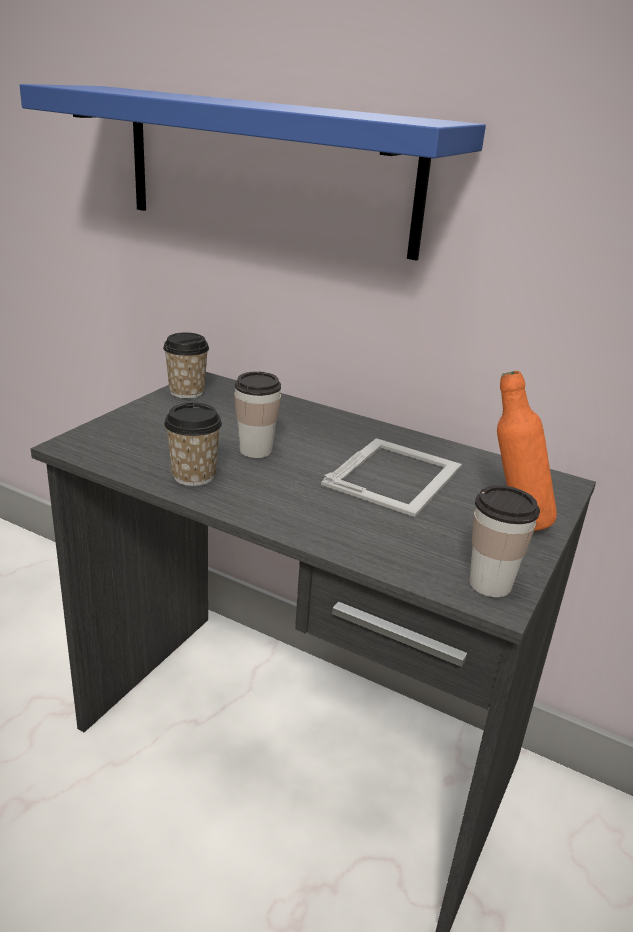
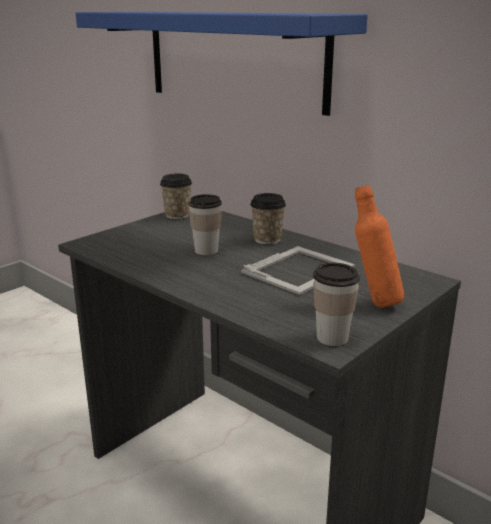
camera: 15 degrees right, 5 degrees down
(193, 476) = (155, 263): cup -> cup (267, 239)

